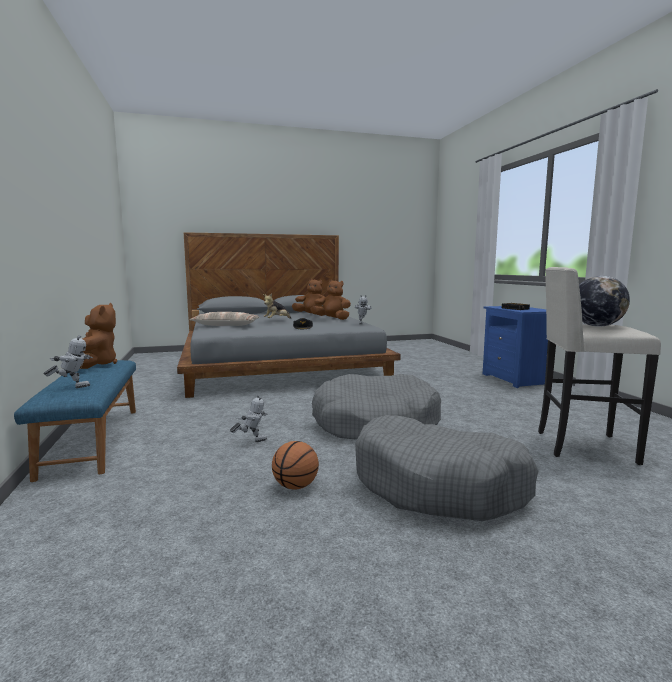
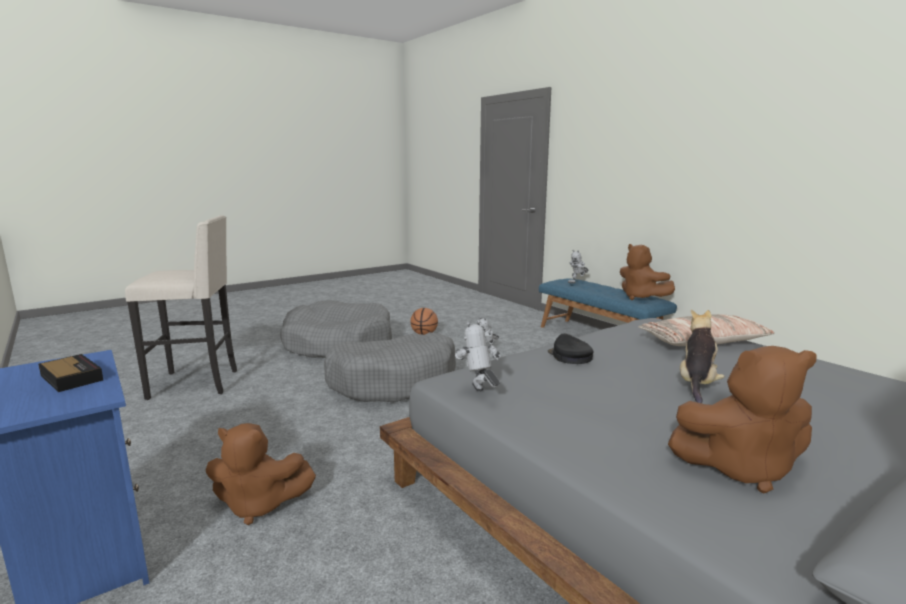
camera: 160 degrees right, 5 degrees up
(332, 319) = (602, 427): brown plush toy -> brown plush toy (259, 505)
(596, 326) = (181, 272): globe -> none

